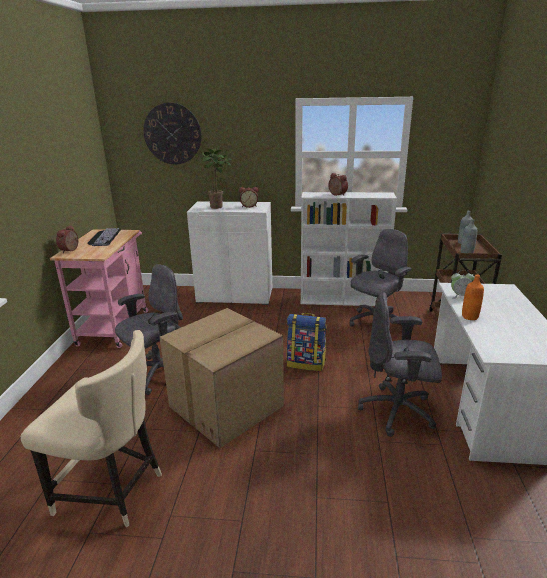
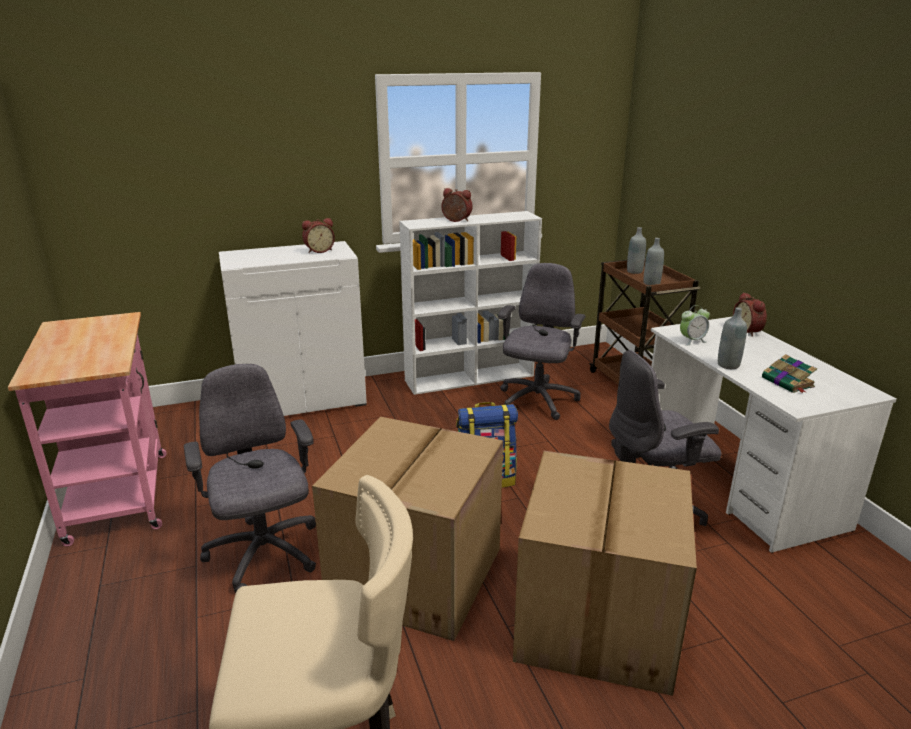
camera: 25 degrees left, 0 degrees up
(70, 250) = (39, 366): alarm clock -> alarm clock (748, 331)
(103, 237) = (84, 334): keyboard -> none
(158, 374) = (264, 555): grey office chair -> grey office chair turned 45 degrees counterclockwise
(172, 134) = (165, 137): wall clock -> none
(218, 207) = (268, 257): potted plant -> none
(310, 462) = (594, 618): none -> cardboard box
(469, 316) = (728, 365): orange bottle -> grey bottle
(505, 337) = (788, 383): none -> book

